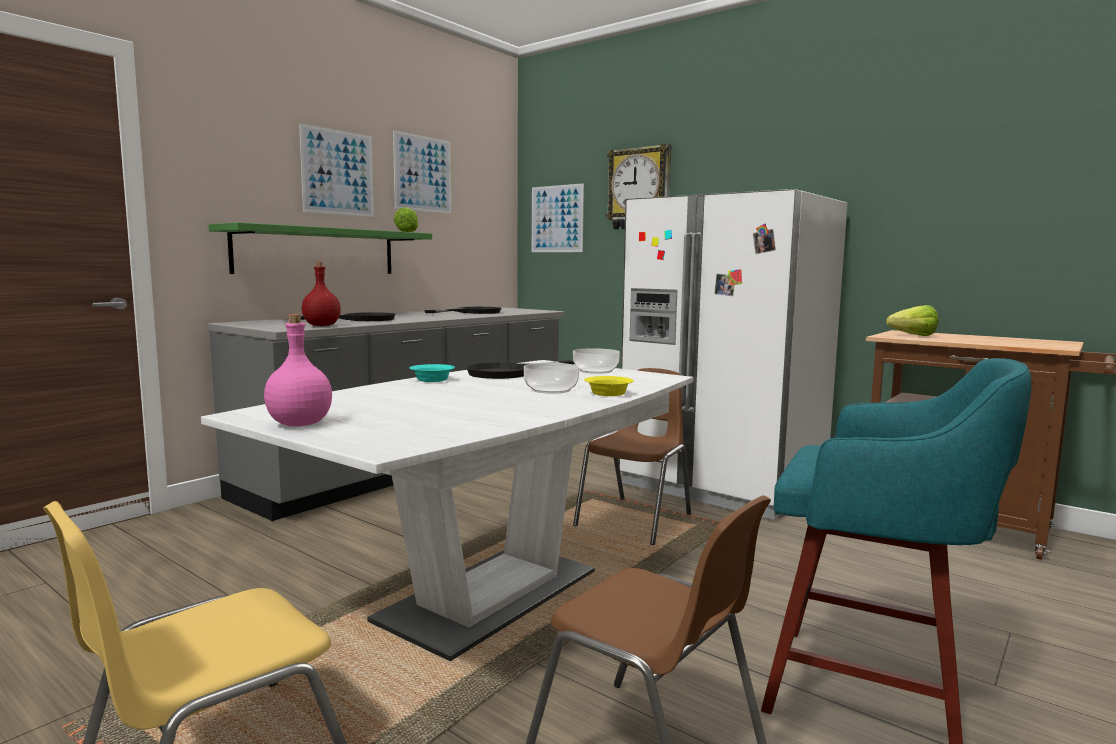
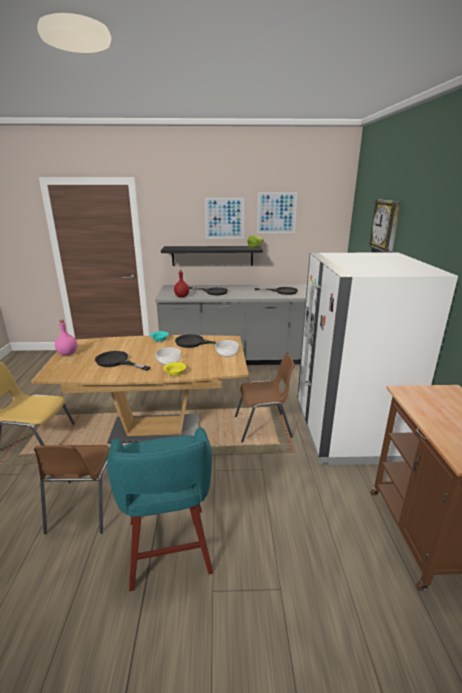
camera: 50 degrees right, 15 degrees up
(317, 251) = (212, 256): green shelf -> black shelf
(464, 407) = (116, 362): none -> black frying pan
(489, 596) = (156, 429): white dining table -> brown dining table
(557, 219) = (359, 237): picture -> none
(908, 335) = (424, 396): lettuce -> none

